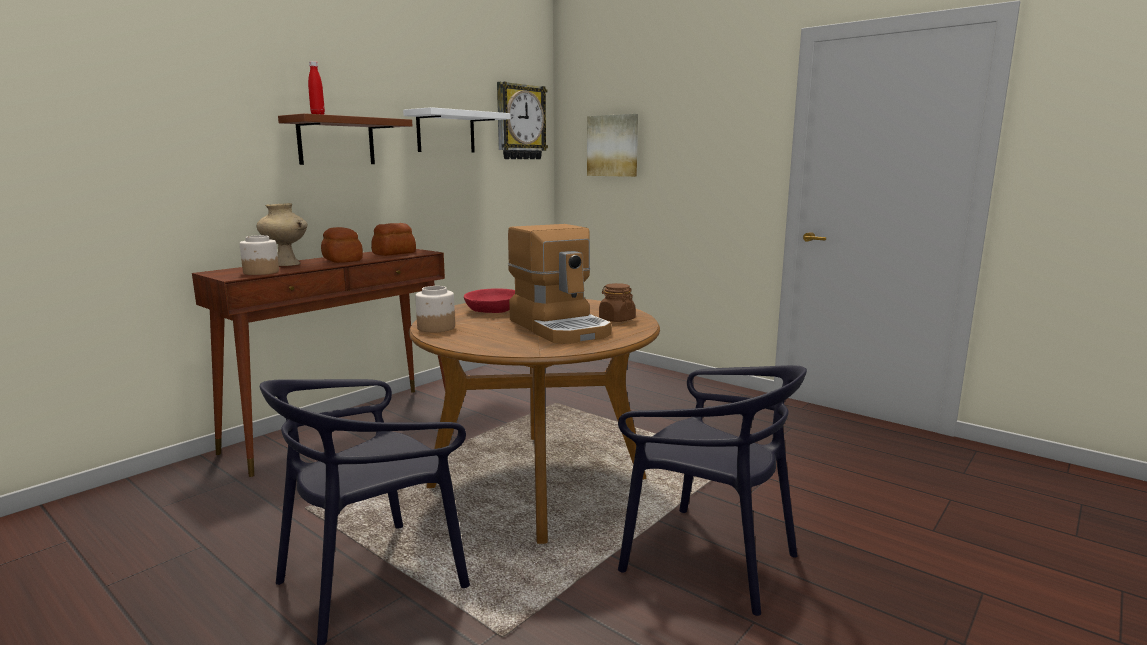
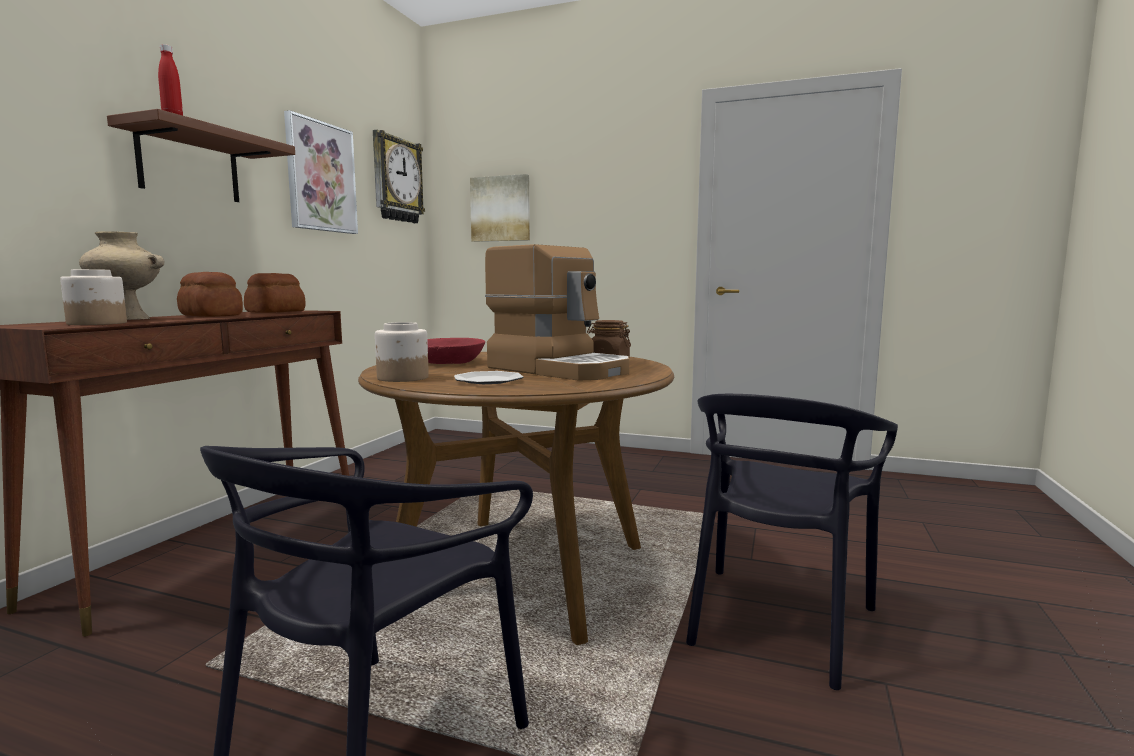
camera: 20 degrees left, 5 degrees down
(446, 132) = (321, 177): white shelf -> picture
(489, 336) = (489, 380): none -> plate
(708, 559) = (777, 622): black chair -> black chair turned 105 degrees clockwise

